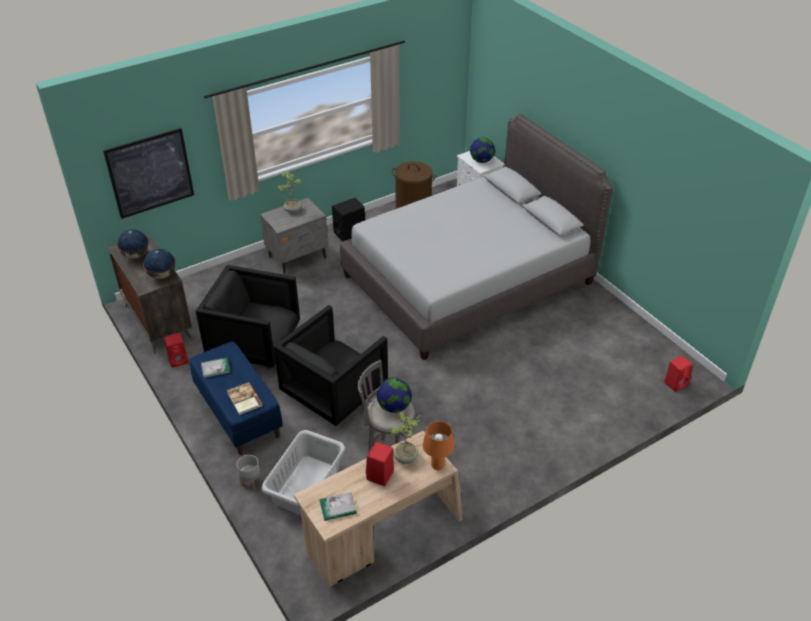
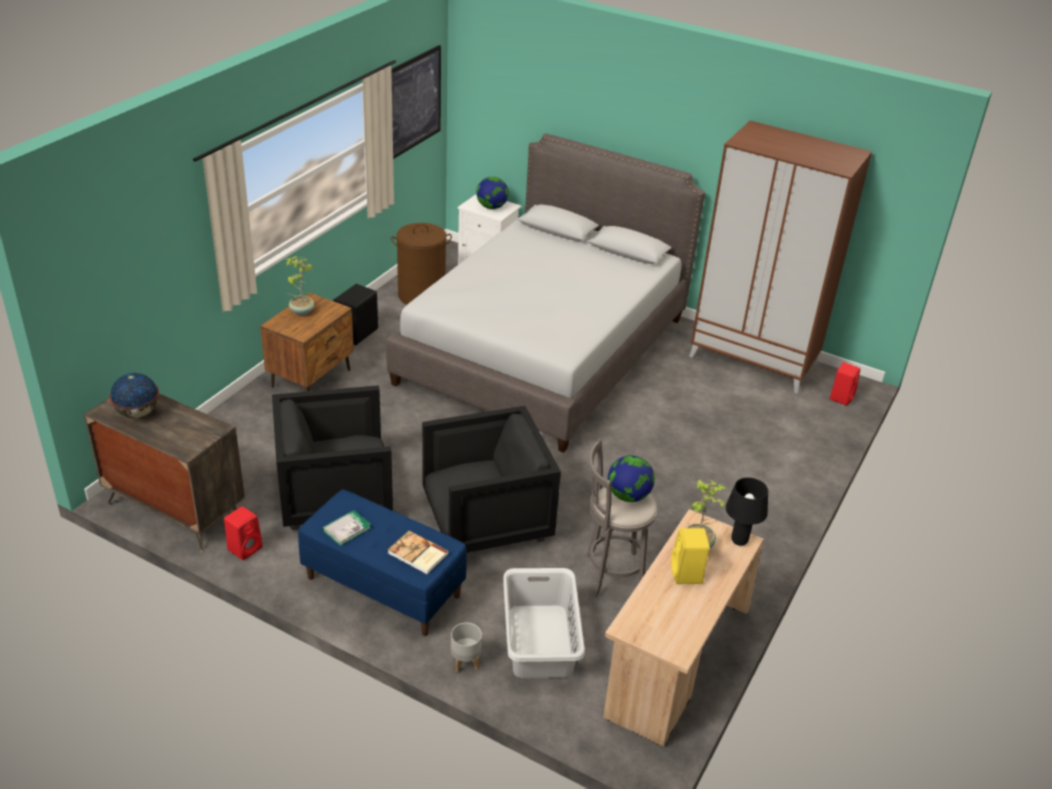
camera: 30 degrees left, 5 degrees down
(150, 173) = (126, 288): picture -> picture (413, 102)
(162, 275) = (201, 427): globe -> none
(298, 257) = (312, 378): grey nightstand -> brown nightstand
(334, 391) = (486, 519): black armchair -> black armchair turned 120 degrees counterclockwise
(338, 507) = (671, 627): book -> none
(380, 476) = (687, 574): red speaker -> yellow speaker
(438, 465) = (739, 540): orange table lamp -> black table lamp
(627, 332) = (754, 359): none -> brown wardrobe

